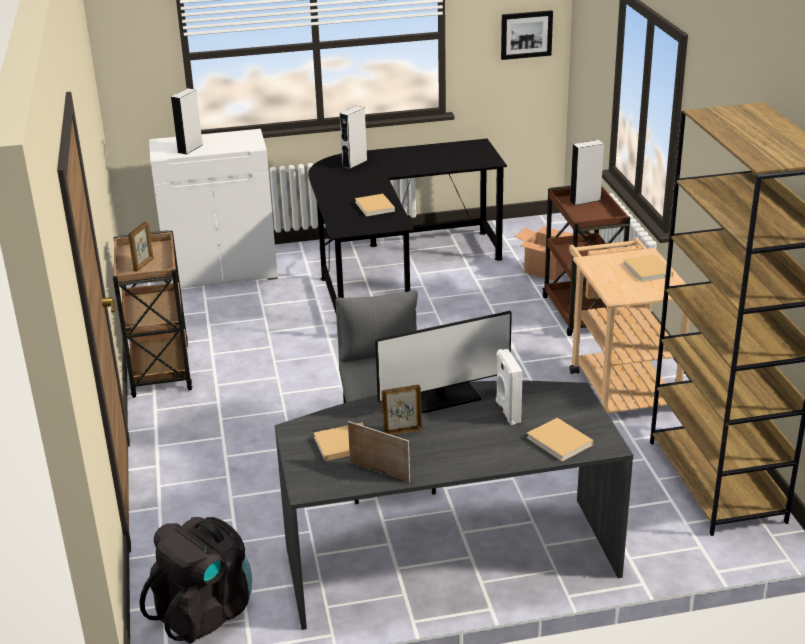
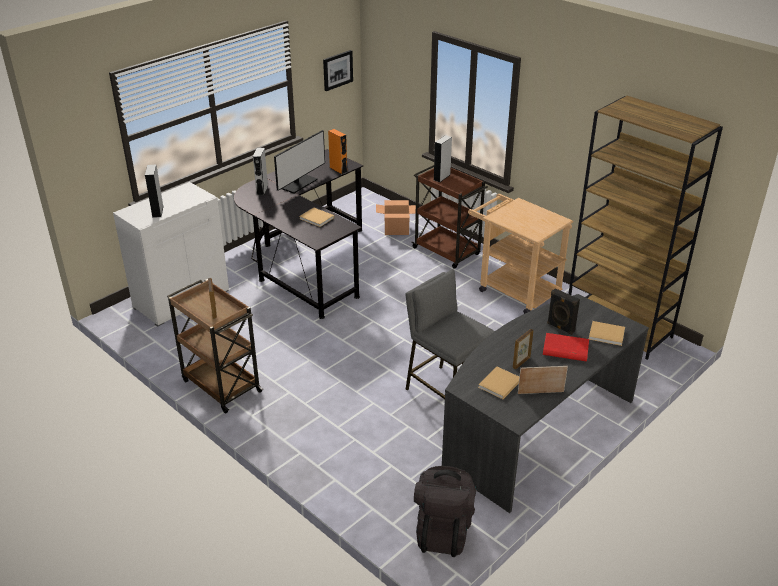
camera: 35 degrees left, 5 degrees up
(442, 399) = (517, 333): monitor -> monitor (299, 184)
(469, 163) = (338, 170): none -> orange speaker
(477, 438) = (565, 350): none -> red book
(507, 412) = (560, 328): white speaker -> black speaker
(648, 270) = (533, 213): beige book -> none

